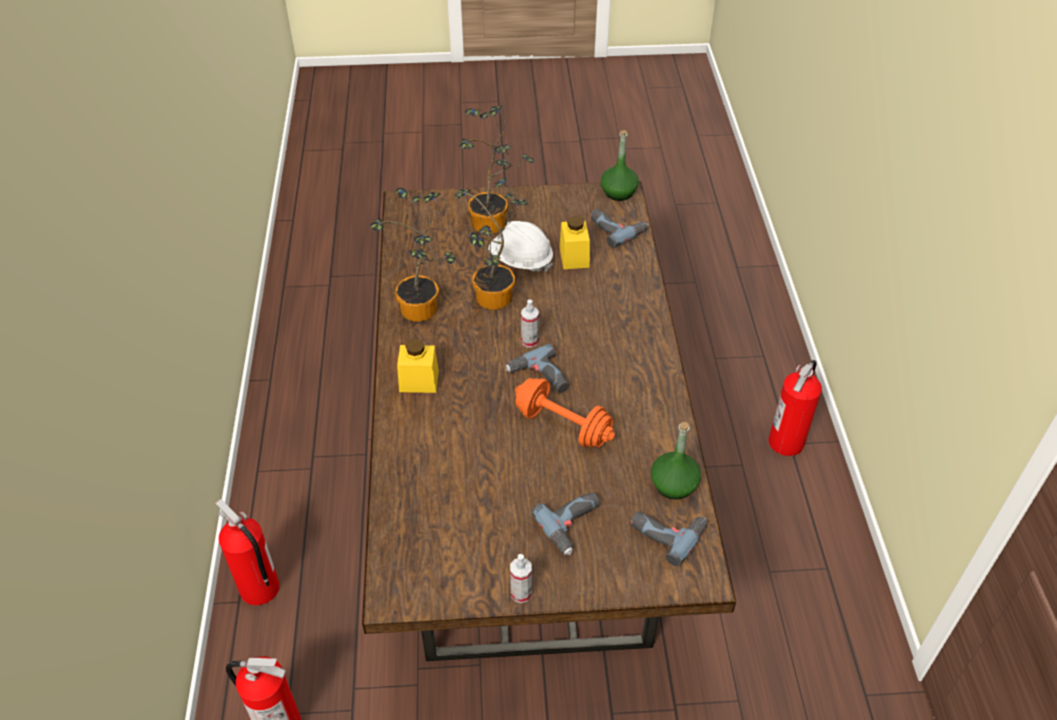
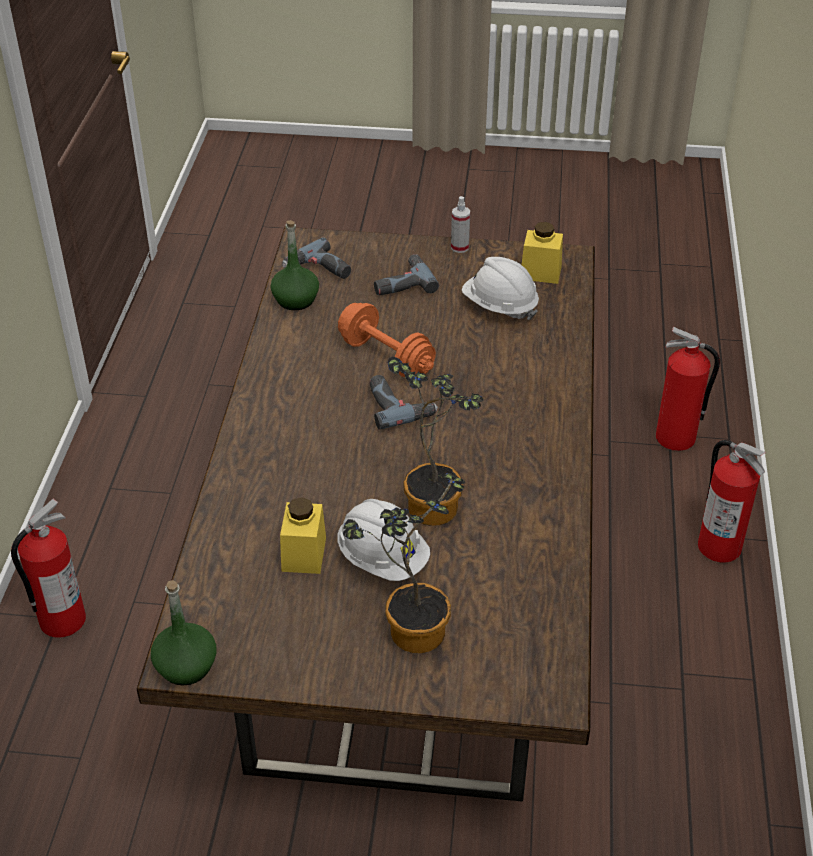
camera: 170 degrees left, 5 degrees down
(419, 381) = (539, 418): yellow jar -> yellow jar (540, 272)
(423, 312) = (530, 500): potted plant -> none
(465, 505) = (499, 306): none -> white hard hat
(529, 341) = (399, 446): spray bottle -> none
(616, 228) = (221, 594): power drill -> none

